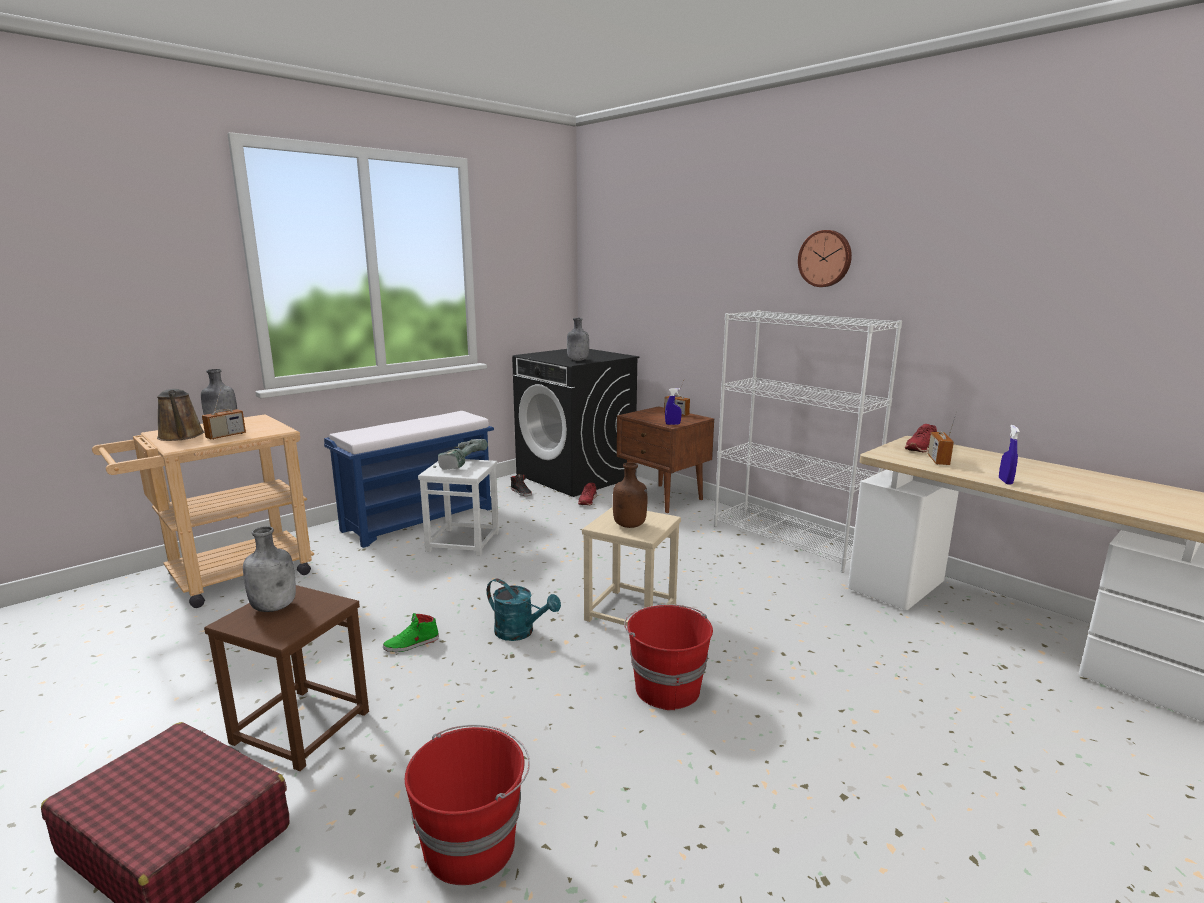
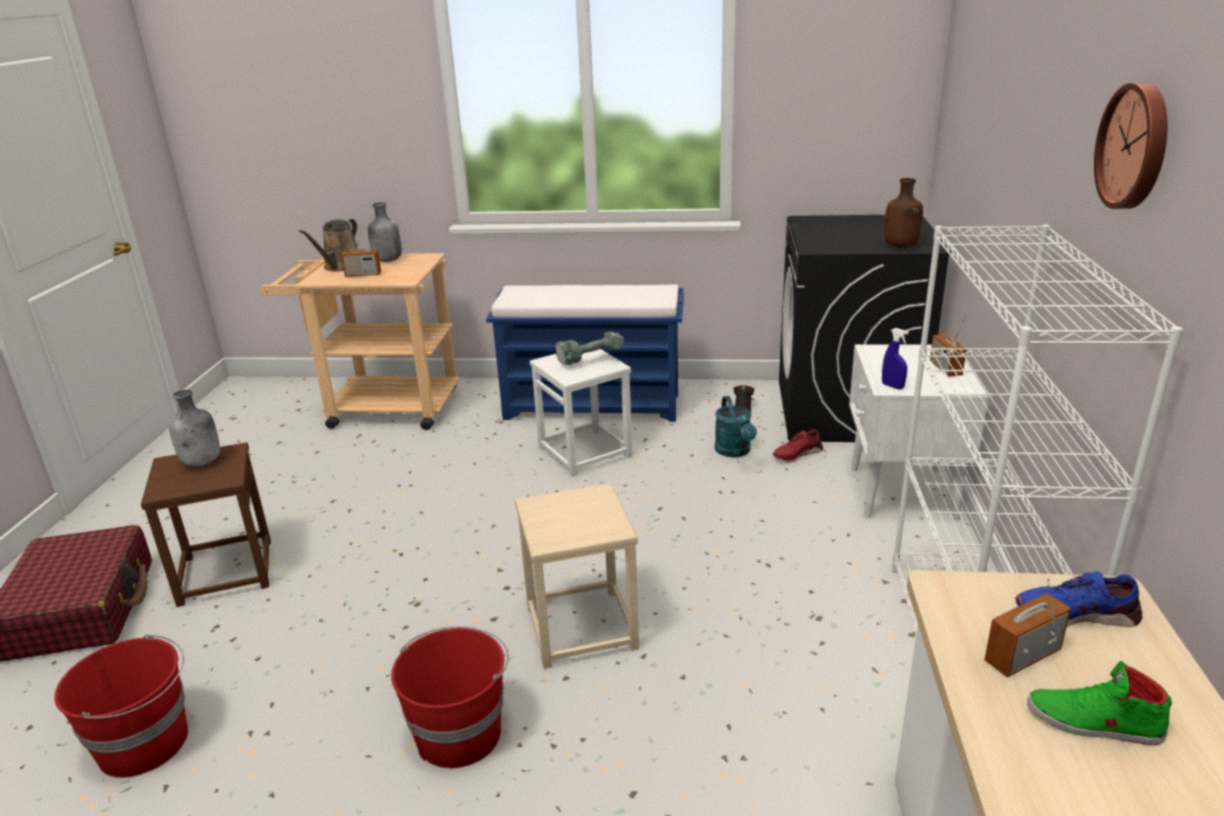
camera: 50 degrees right, 10 degrees up
(411, 644) = (380, 543): green shoe -> green shoe (1094, 723)
(520, 632) = (460, 584): turquoise watering can -> turquoise watering can (735, 452)
(577, 360) = (837, 244): grey bottle -> none
(630, 525) = (561, 520): brown bottle -> brown bottle (900, 246)
(663, 498) = (901, 494): brown nightstand -> white nightstand
(920, 447) = (1075, 614): red shoe -> blue shoe
(1005, 481) = (1016, 774): blue spray bottle -> none

